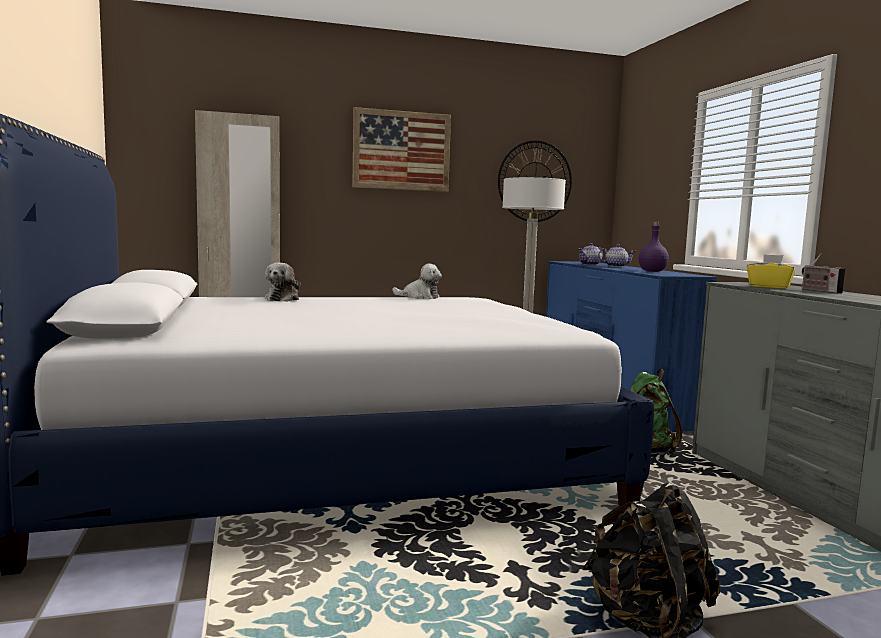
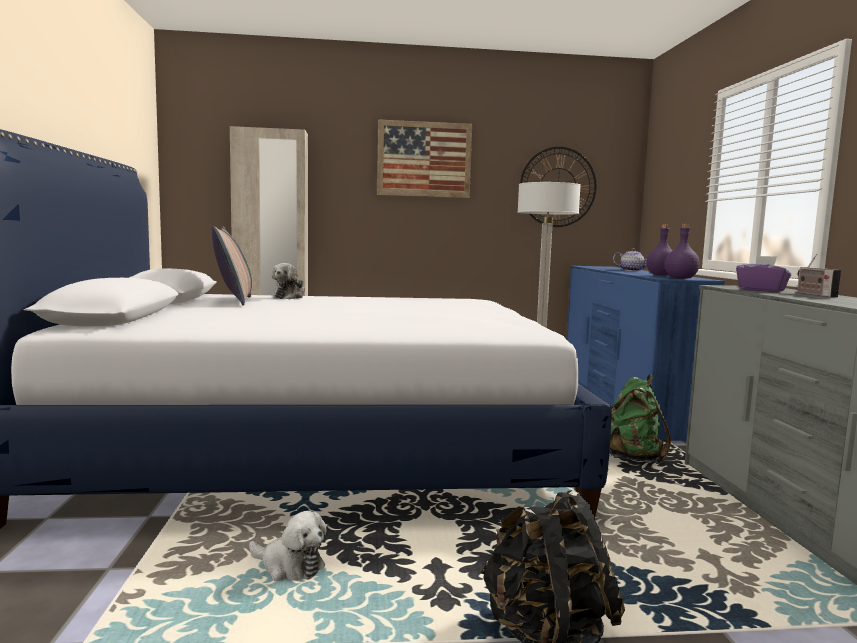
camera: 10 degrees right, 0 degrees up
(231, 305) = (234, 301): none -> pillow
(419, 297) = (422, 297): plush toy -> plush toy (289, 567)
(590, 264) = (606, 269): teapot -> none
(676, 275) = (680, 278): none -> purple bottle
(769, 287) = (761, 290): yellow tissue box -> purple tissue box

